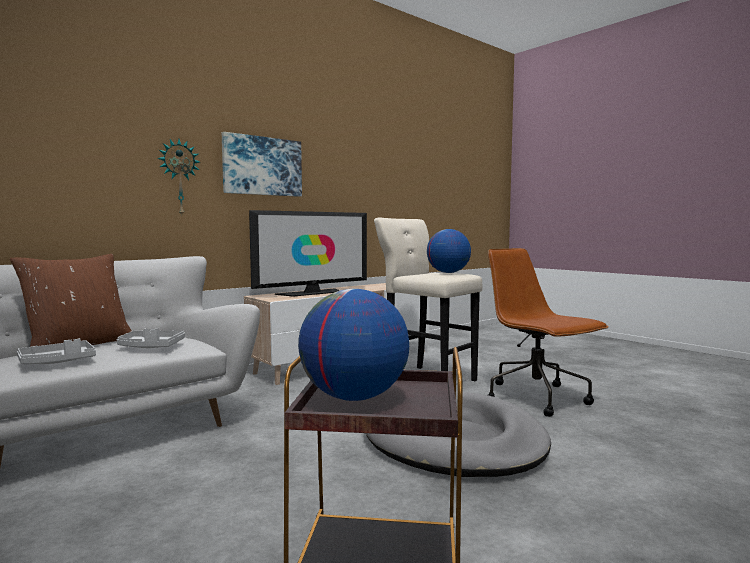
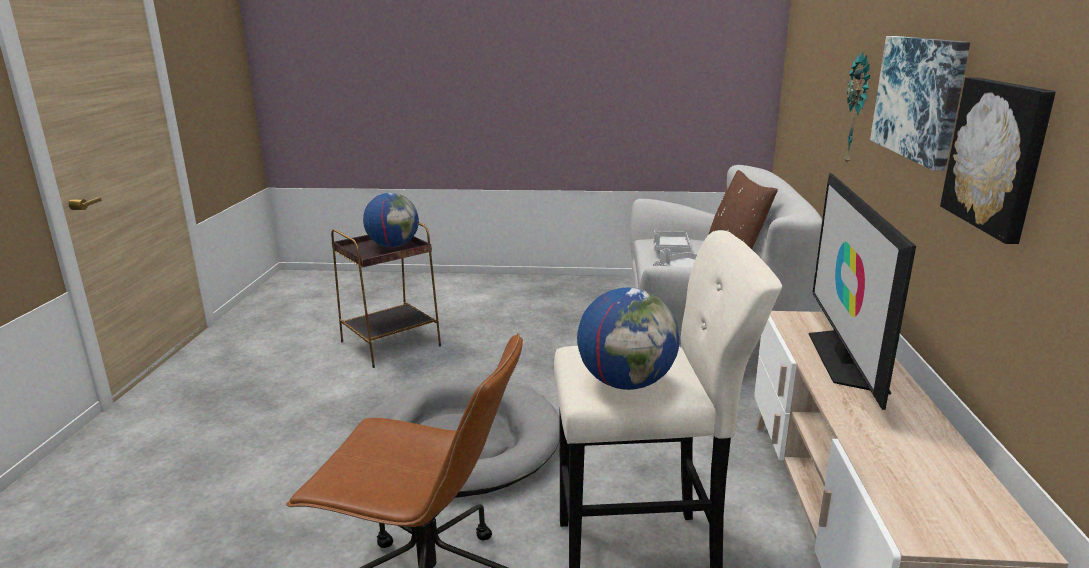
camera: 135 degrees right, 15 degrees up
(329, 184) = (998, 156): none -> picture

